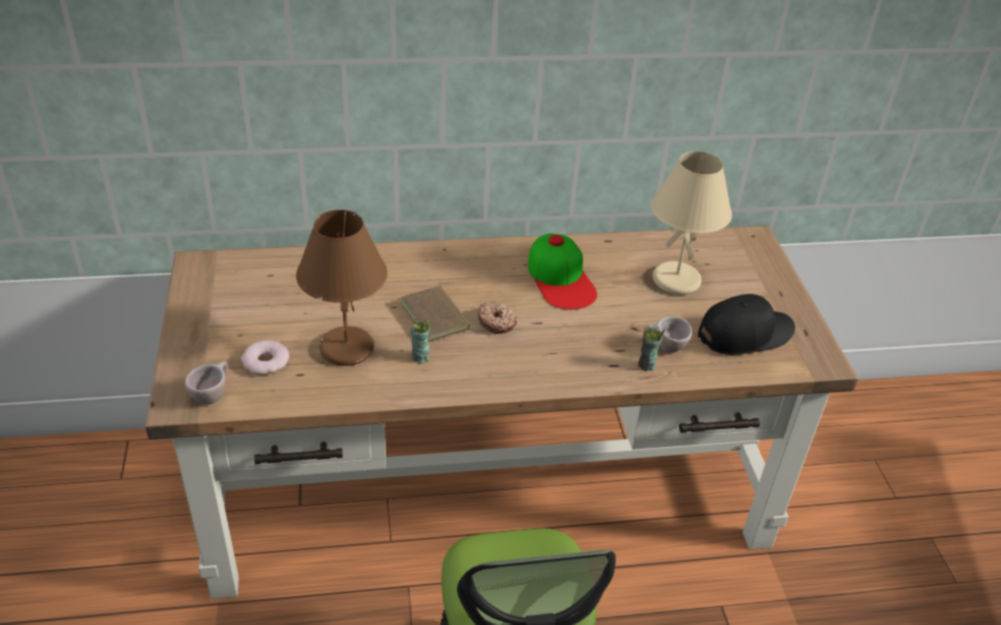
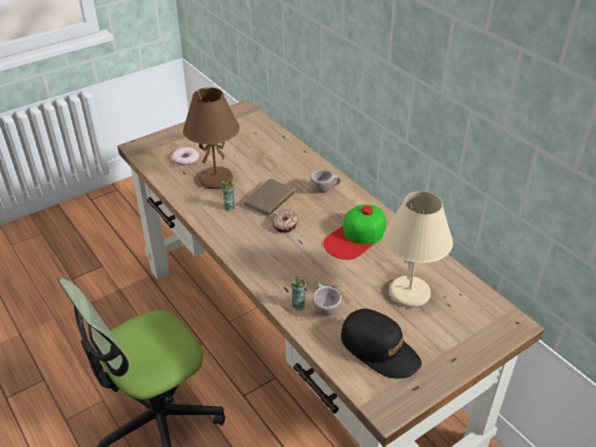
camera: 65 degrees right, 0 degrees up
(212, 395) = (150, 154): beige cup -> beige cup (325, 190)

